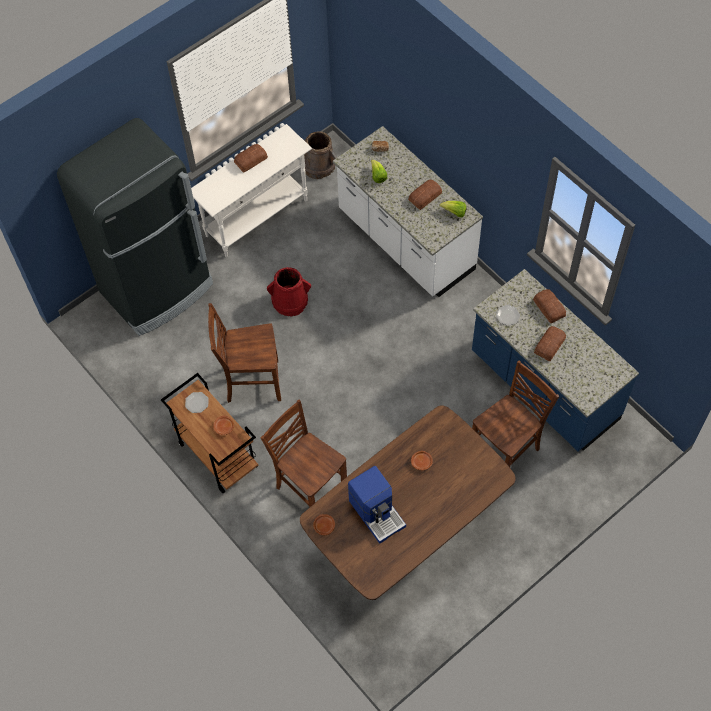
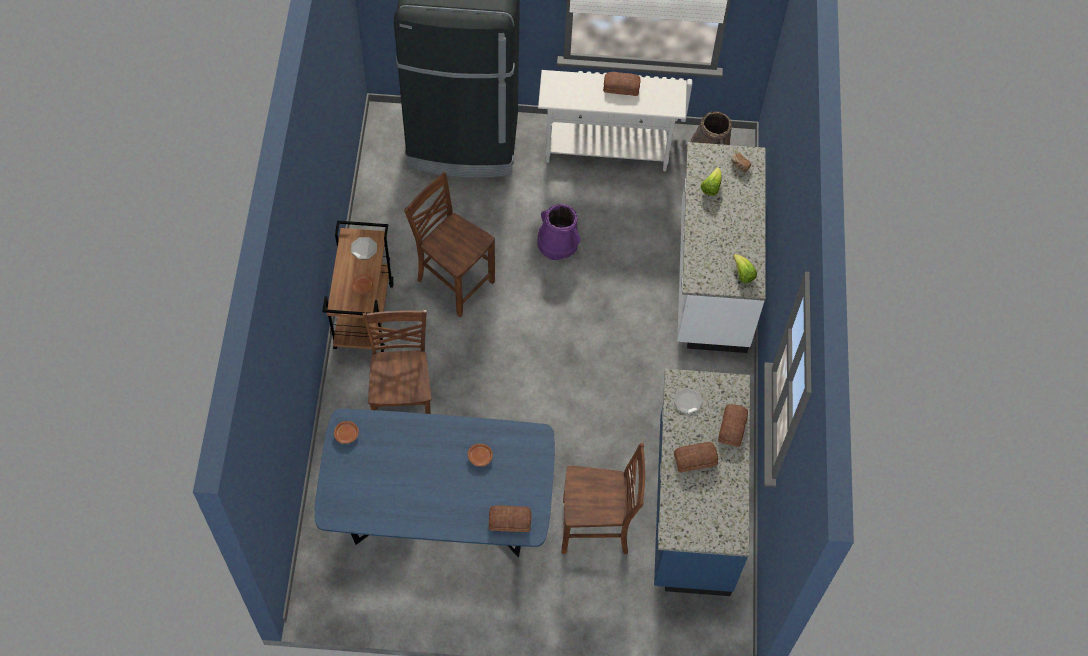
camera: 40 degrees right, 0 degrees up
(290, 301) = (558, 242): red bucket -> purple bucket
(377, 512) = (399, 463): coffee machine -> none
(406, 532) = (440, 515): brown dining table -> blue dining table
(425, 197) = (733, 239): bread -> bread (510, 521)

